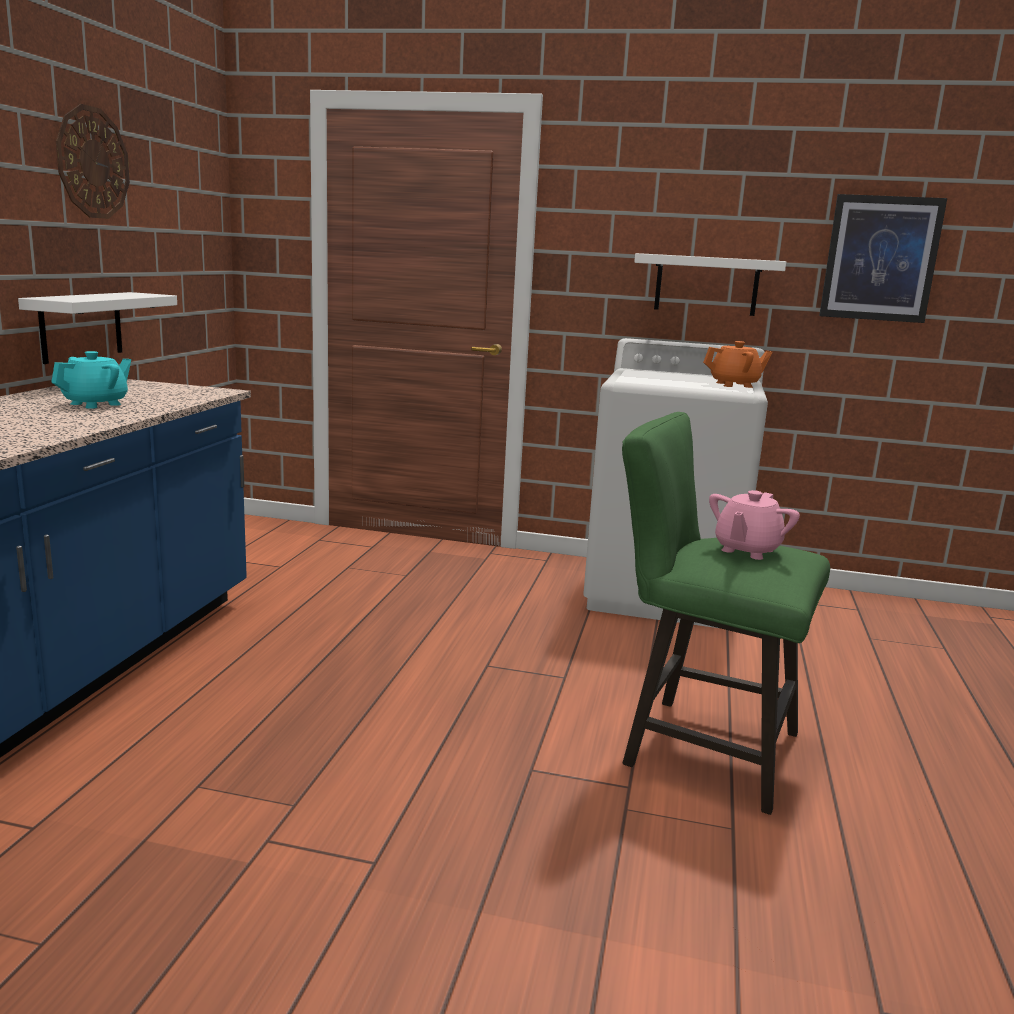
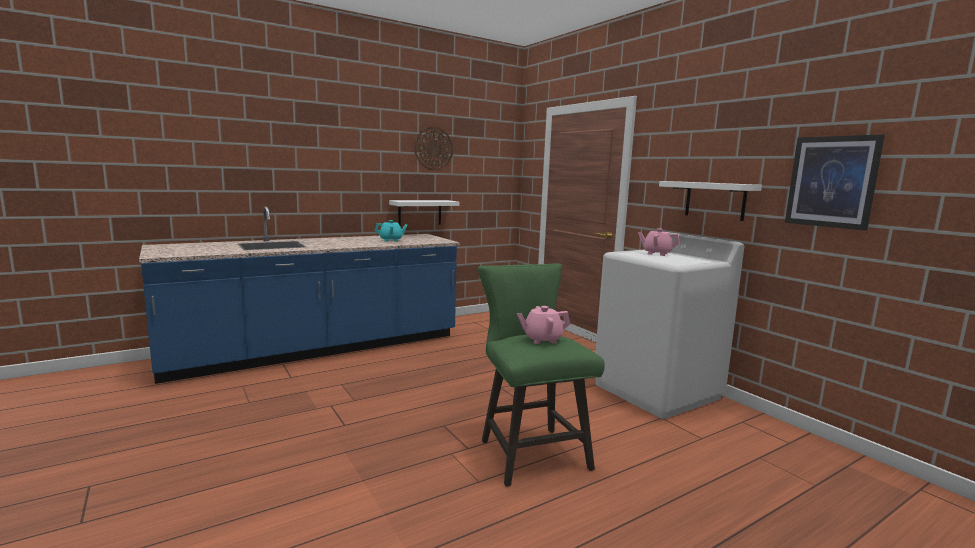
camera: 45 degrees right, 5 degrees down
(661, 376) = (657, 253): none -> pink teapot
(734, 385) = (687, 261): orange teapot -> none

